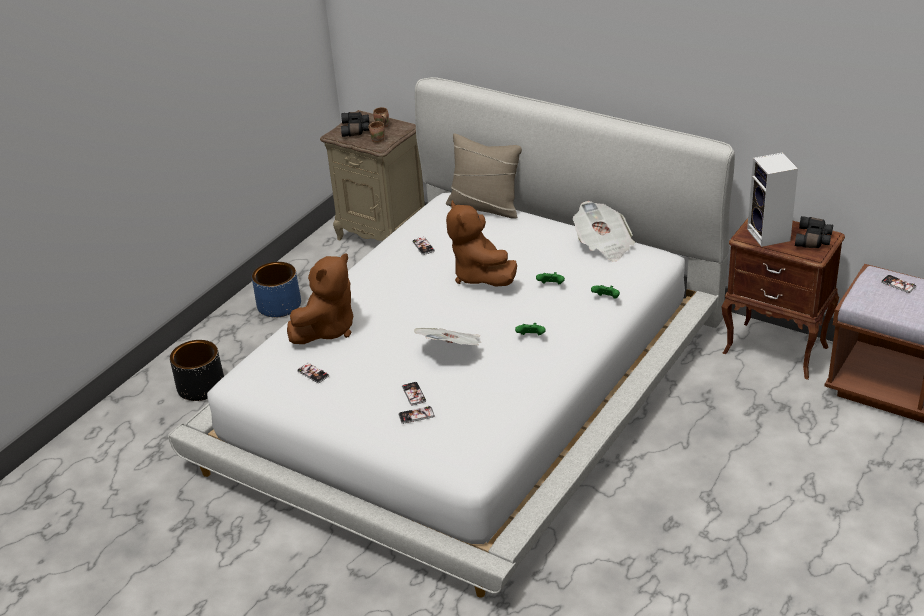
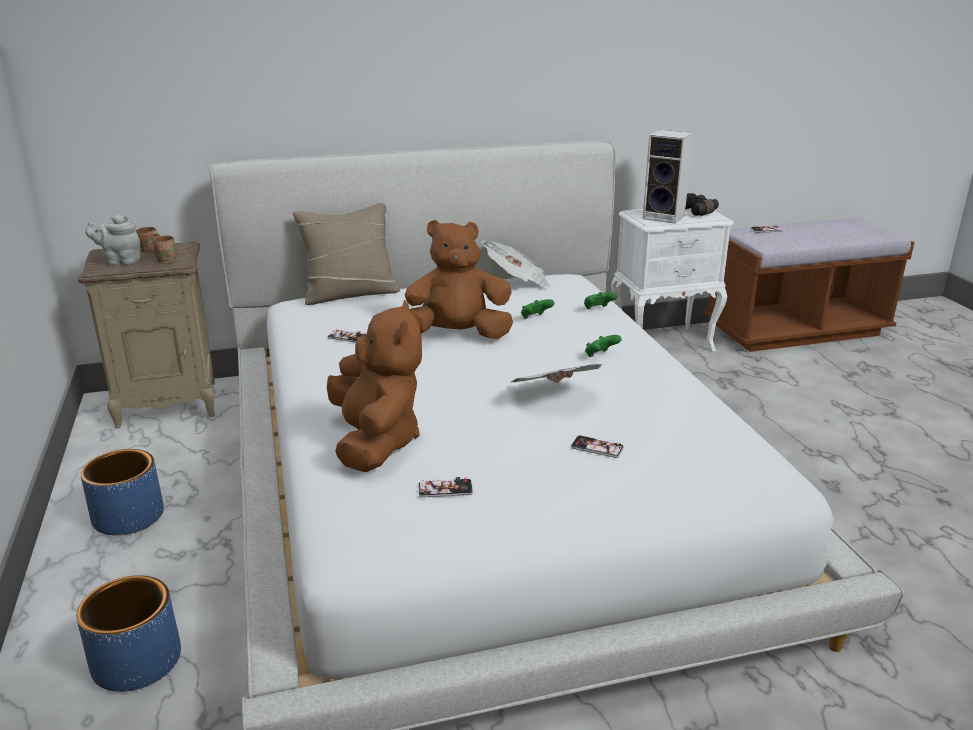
camera: 50 degrees left, 10 degrees down
(201, 387) = (137, 661): black planter -> blue planter
(356, 129) = (120, 261): black binoculars -> grey teapot
(416, 415) = (640, 463): phone -> none
(480, 276) = (456, 335): brown plush toy -> brown plush toy turned 150 degrees clockwise
(776, 350) = (663, 344): brown nightstand -> white nightstand

